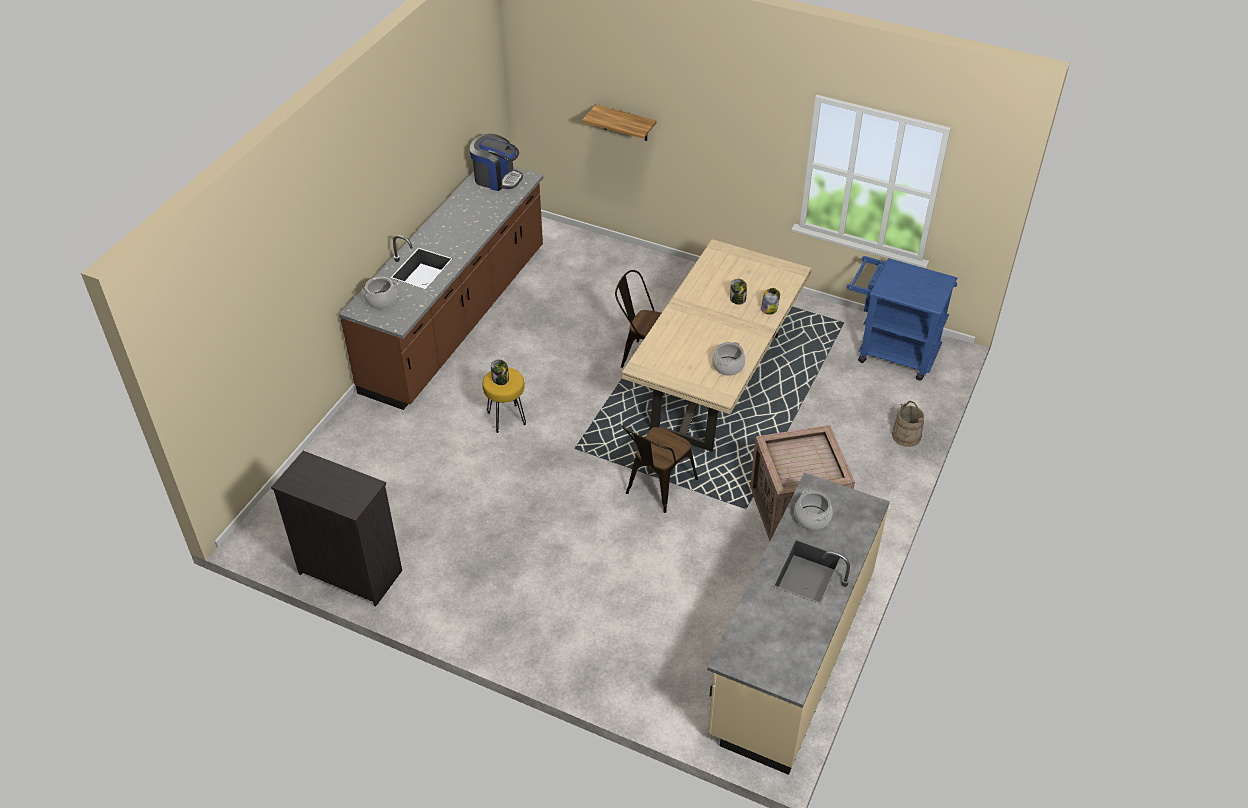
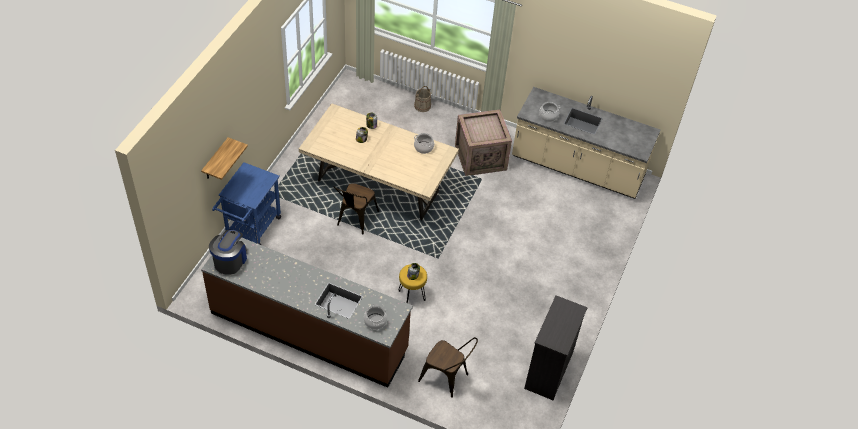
camera: 95 degrees left, 5 degrees up
(656, 488) = (469, 218): brown chair -> brown chair (447, 378)
(890, 351) = (352, 104): blue cart -> blue cart (251, 229)

